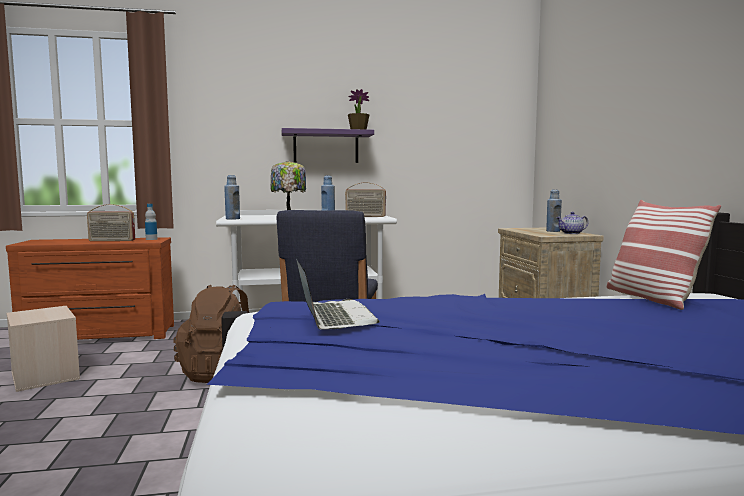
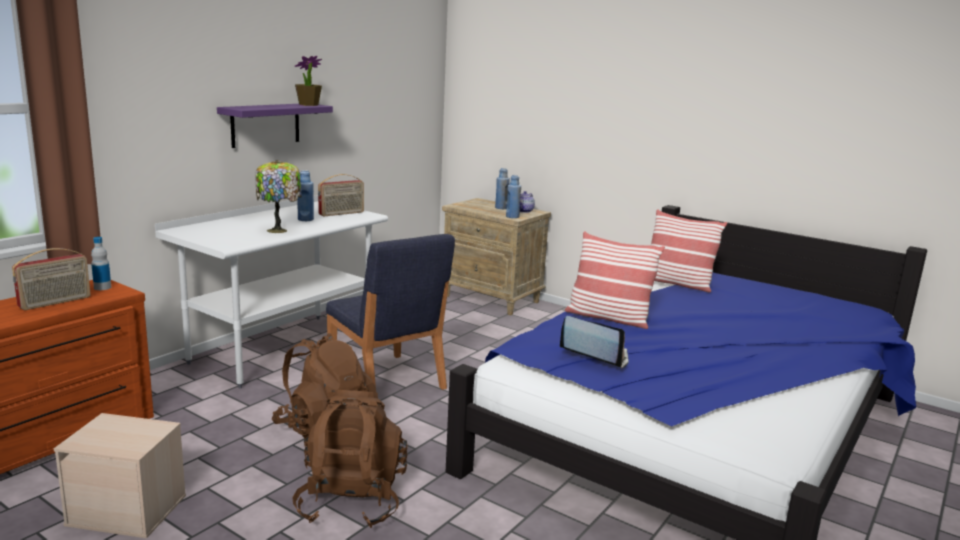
camera: 45 degrees left, 10 degrees up
(134, 418) = (351, 501): none -> brown backpack
(232, 219) = (225, 243): blue bottle -> blue bottle (512, 216)
(456, 303) = (608, 318): none -> pillow

